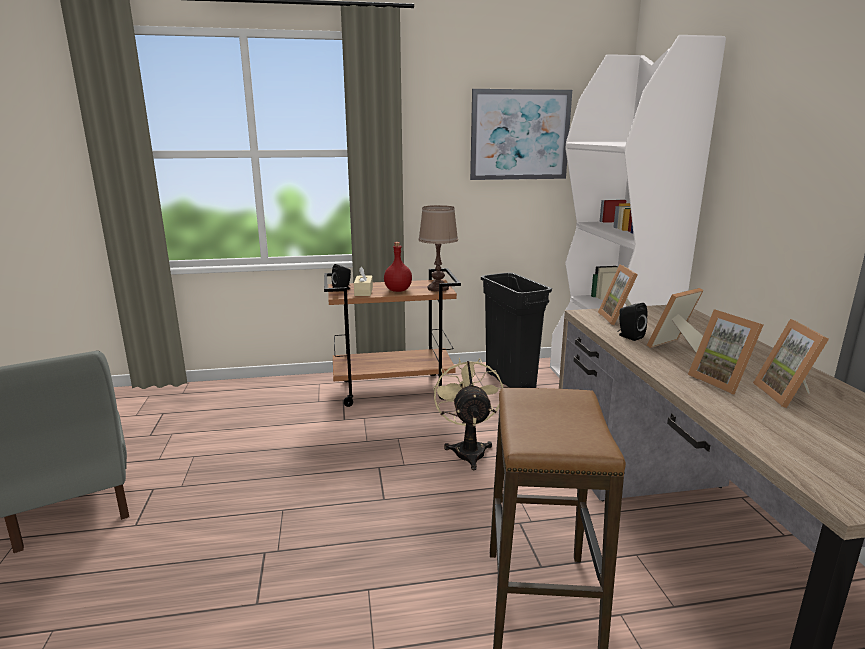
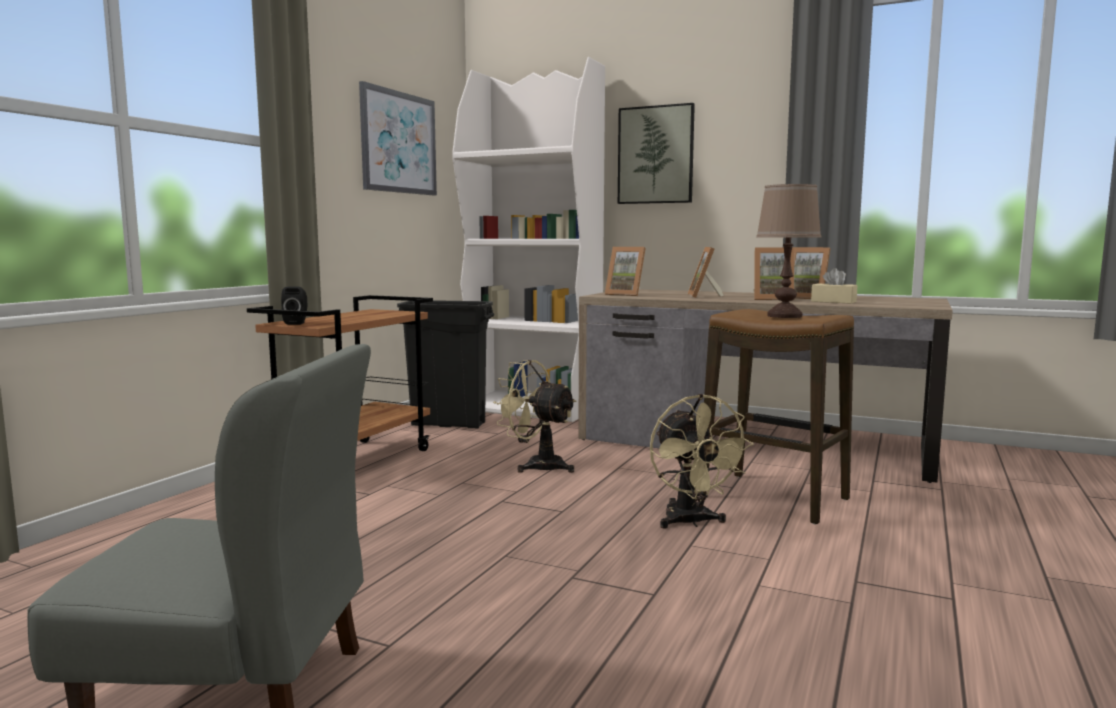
camera: 55 degrees left, 10 degrees down
(363, 292) = (331, 321): beige tissue box -> beige tissue box (833, 301)
(397, 290) = (363, 317): red bottle -> none
(420, 572) = (691, 522): none -> beige fan
(437, 288) = (396, 312): brown table lamp -> brown table lamp (784, 316)
(629, 336) = (666, 297): black speaker -> none
(758, 150) = (656, 155): none -> picture

